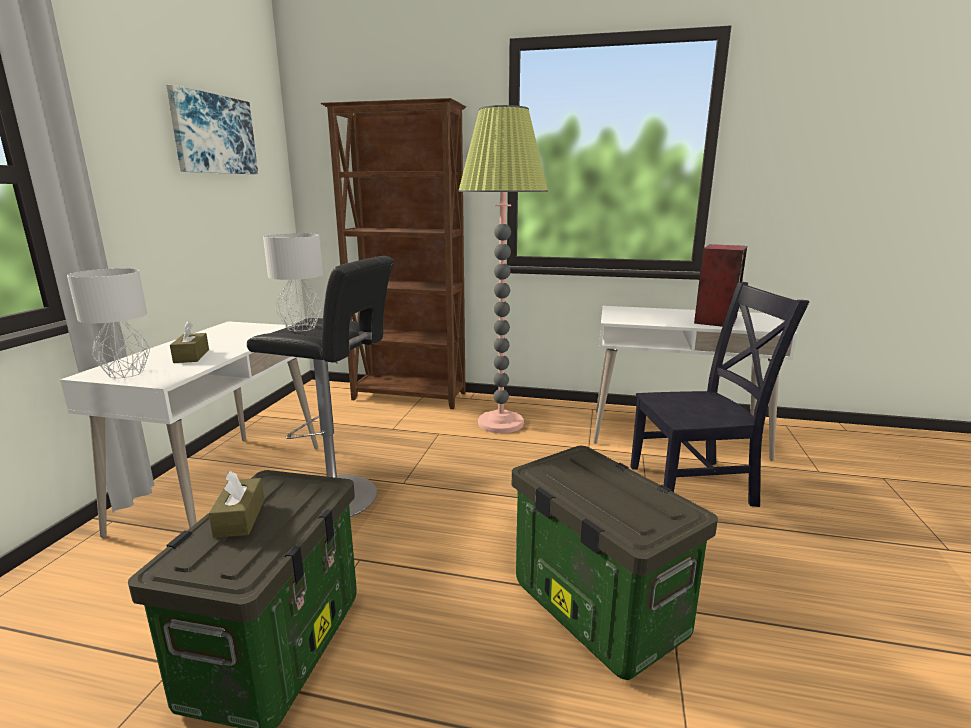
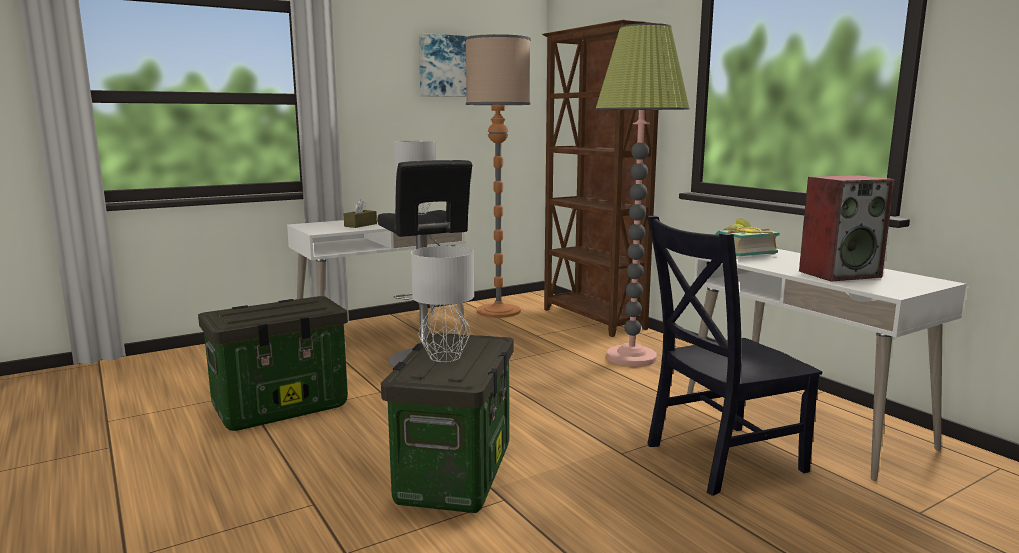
camera: 45 degrees right, 5 degrees down
(126, 373) = (315, 226): grey table lamp -> grey table lamp (446, 356)
(240, 518) = (269, 307): brown tissue box -> none
(310, 414) = (498, 311): none -> floor lamp
(619, 315) = (741, 253): none -> book
(696, 485) = (719, 458): black chair -> black chair turned 120 degrees clockwise

